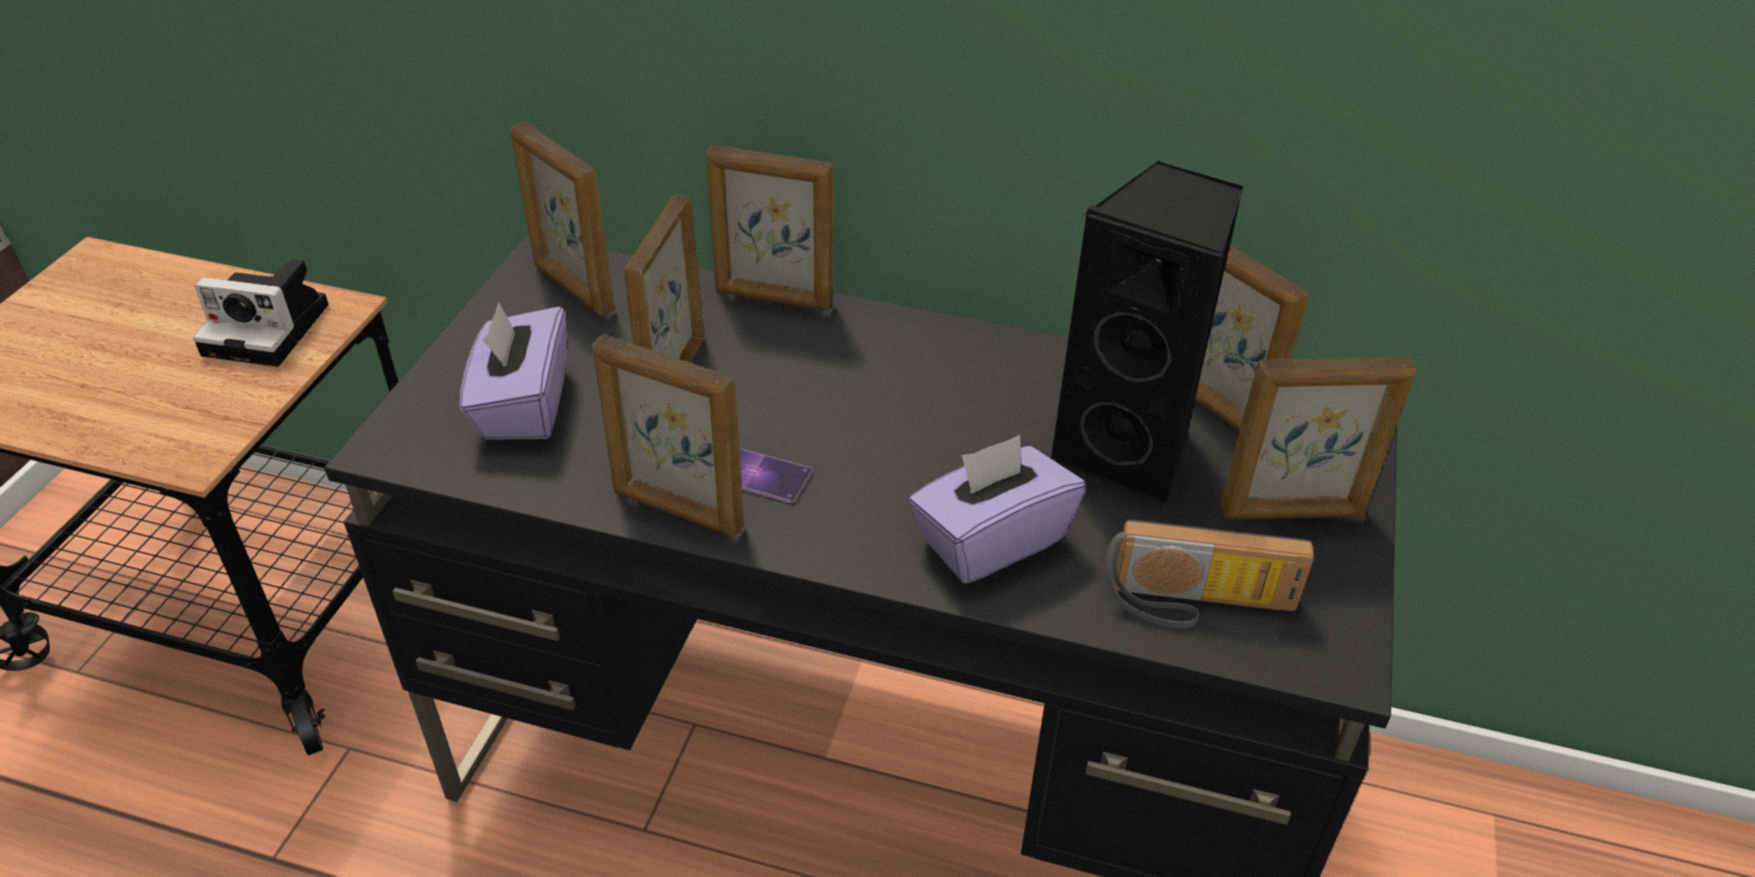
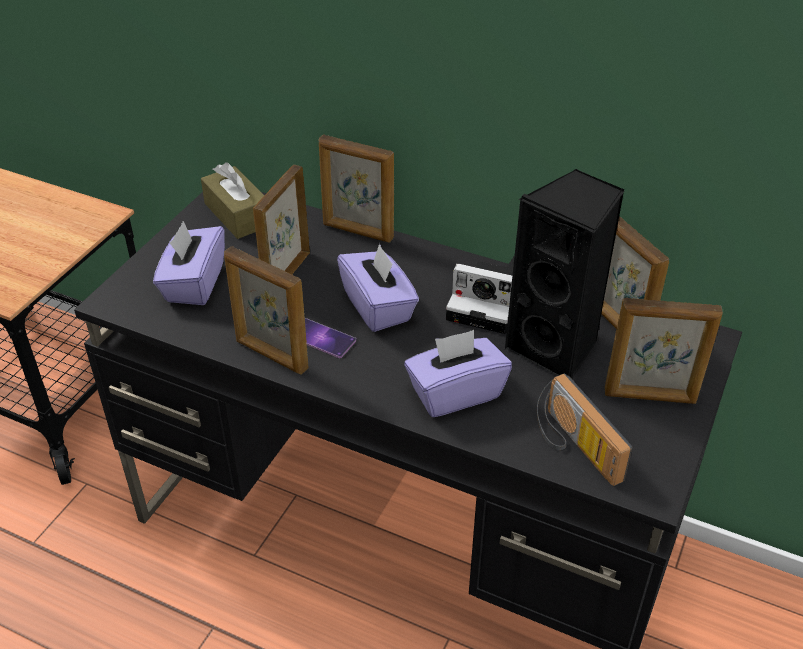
camera: 10 degrees right, 0 degrees up
(271, 329) = (63, 223): camera -> camera (490, 303)
(573, 288) = (237, 214): picture frame -> brown tissue box
(834, 414) = (378, 307): none -> purple tissue box
(1197, 605) = (573, 446): radio -> radio turned 45 degrees clockwise

